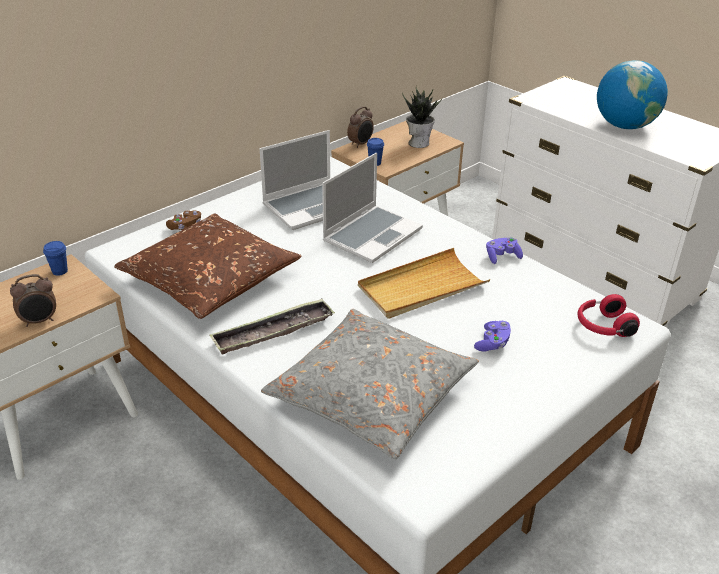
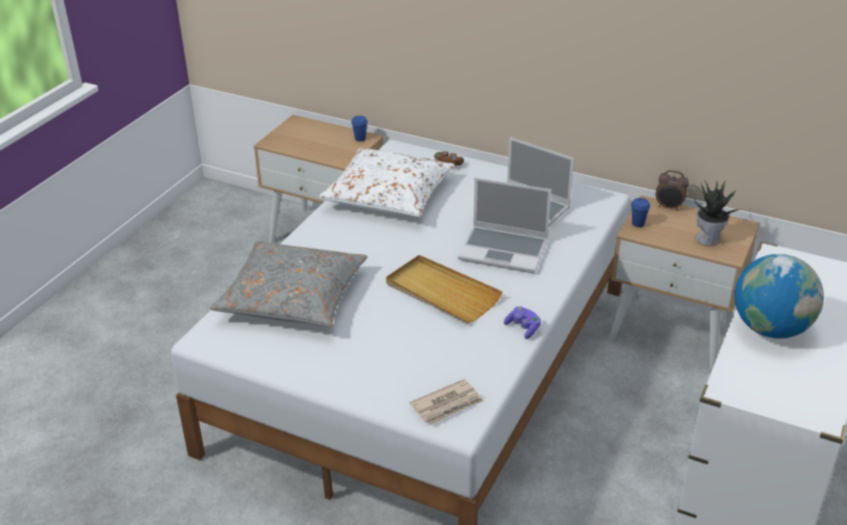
camera: 70 degrees right, 0 degrees up
(40, 321) = (303, 151): alarm clock -> none
(210, 278) = (388, 195): brown pillow -> white pillow
(273, 332) = (341, 238): tray -> none
(492, 343) = (385, 344): purple game controller -> none
(603, 327) = (447, 405): red headphones -> newspaper

